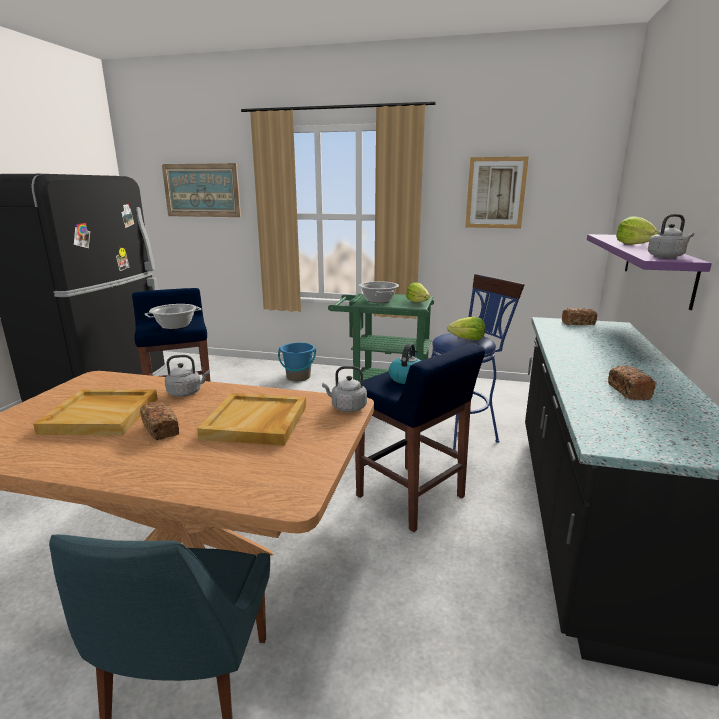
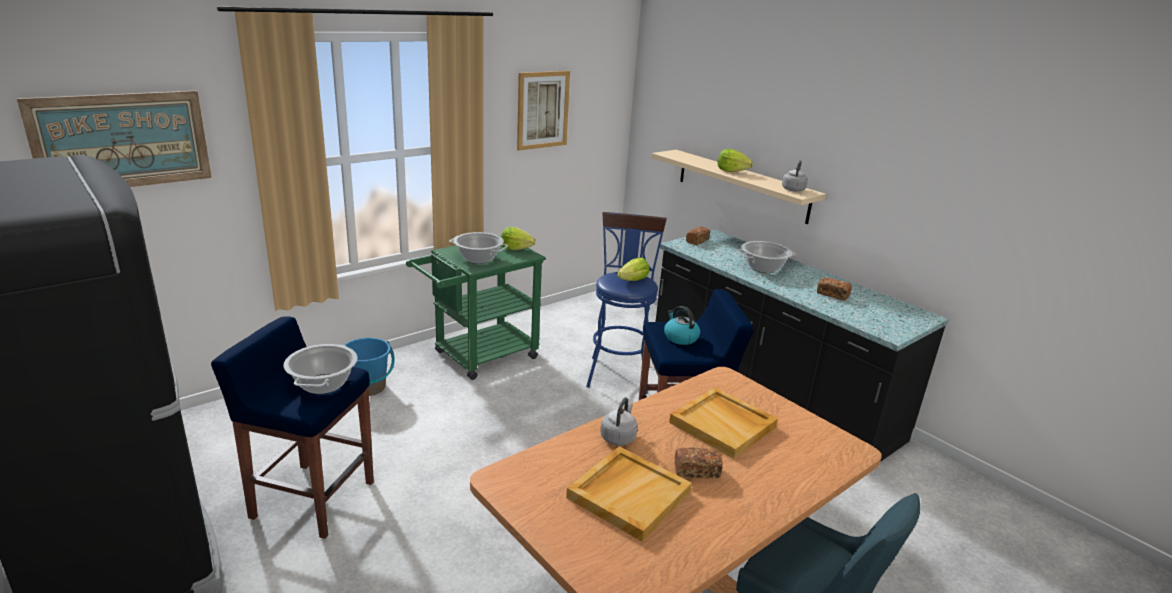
camera: 55 degrees left, 5 degrees up
(347, 407) = (731, 381): grey kettle -> none
(598, 353) = (763, 268): none -> cooking pot
(656, 266) = (742, 185): purple shelf -> beige shelf

